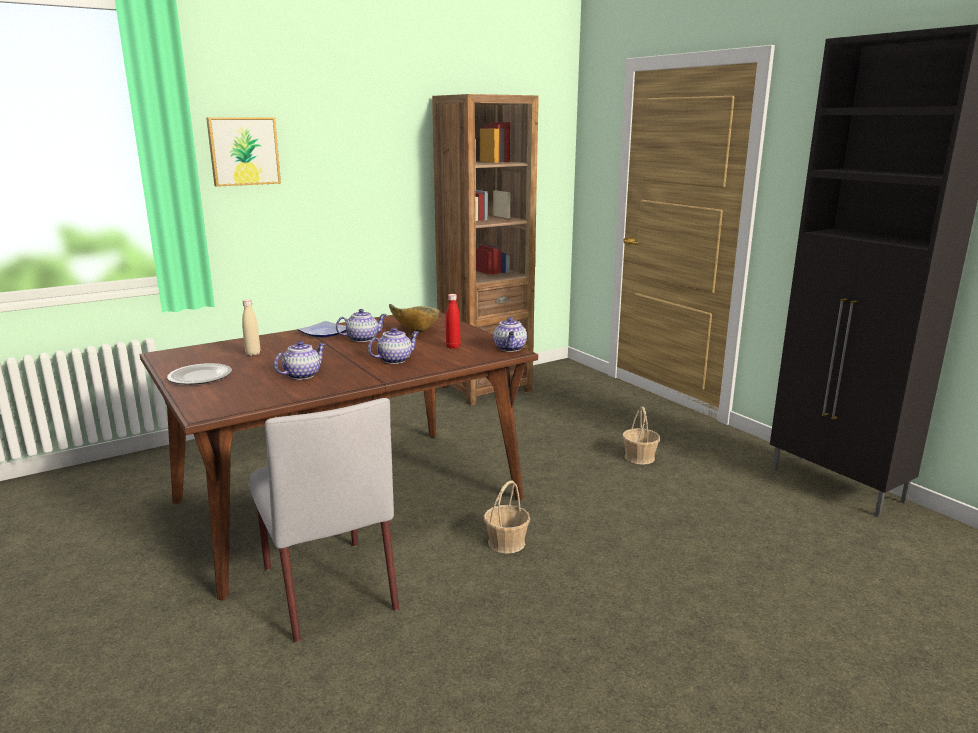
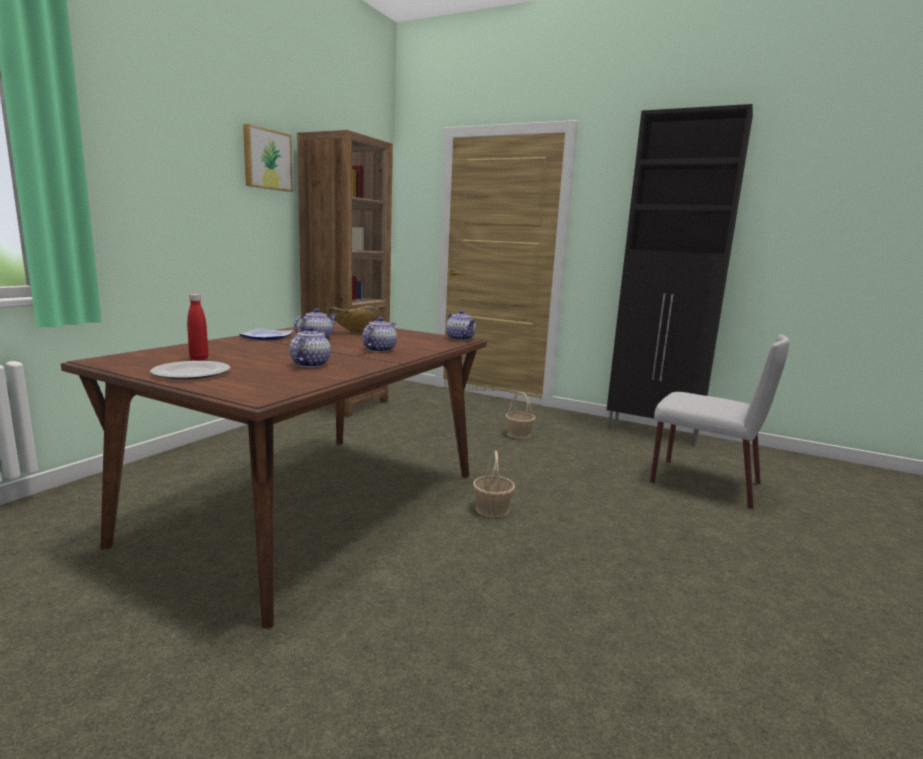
camera: 30 degrees left, 5 degrees down
(243, 151) = (126, 152): picture -> picture (266, 159)
(253, 353) = (219, 354): beige bottle -> none
(327, 586) = (374, 582): grey chair -> grey chair (702, 483)
(453, 346) = (411, 340): red bottle -> red bottle (199, 359)

